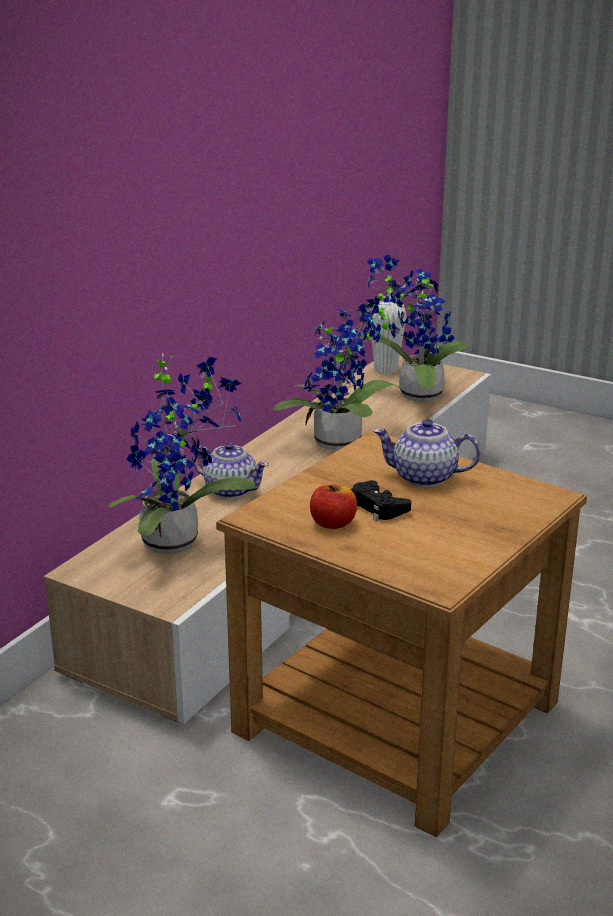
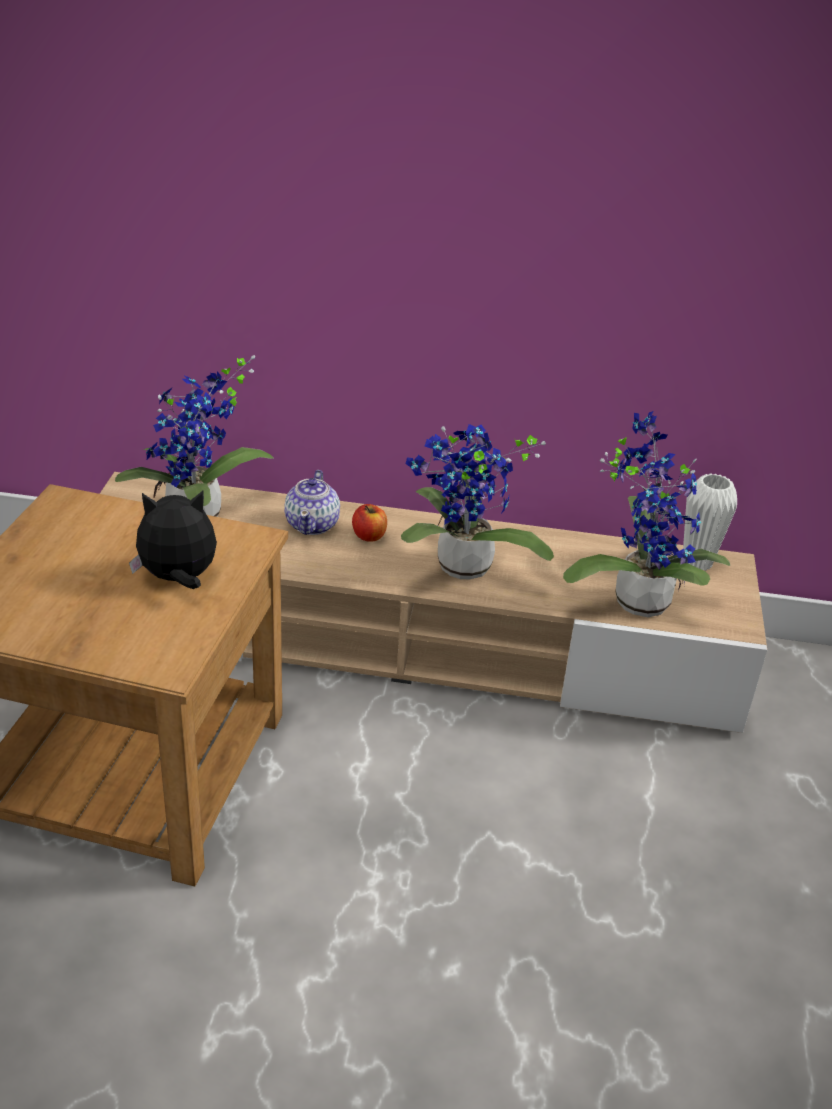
camera: 65 degrees right, 10 degrees up
(333, 523) = (58, 541): apple -> apple (369, 536)
(377, 507) = (100, 560): black game controller -> none
(425, 478) = (178, 579): teapot -> plush toy

